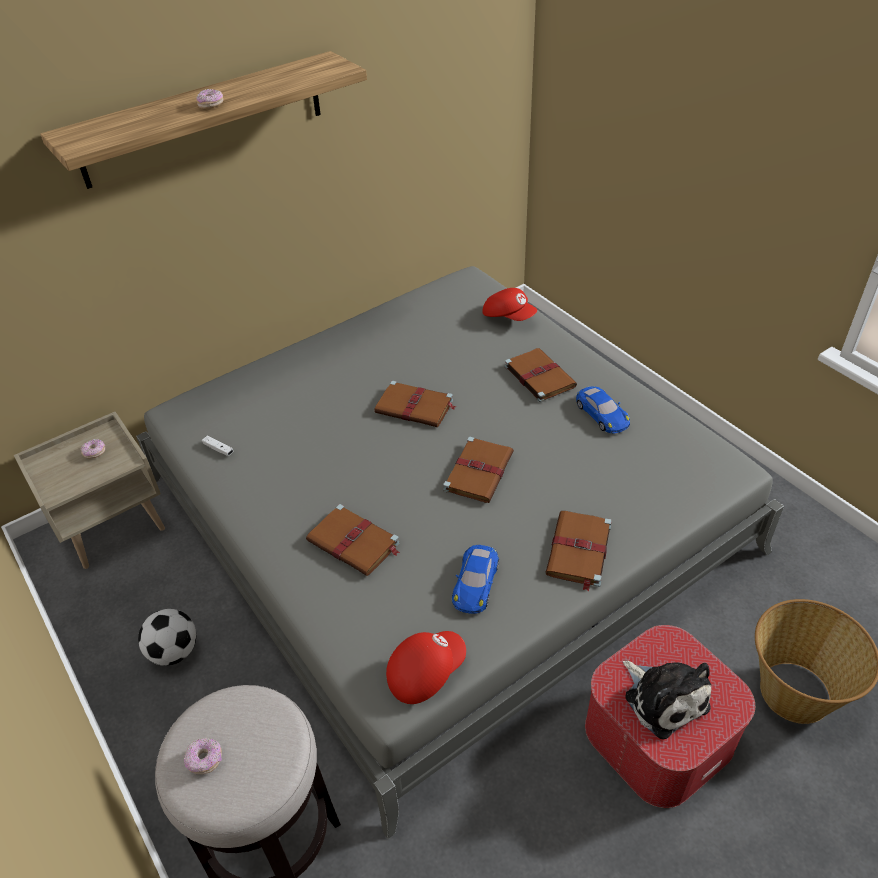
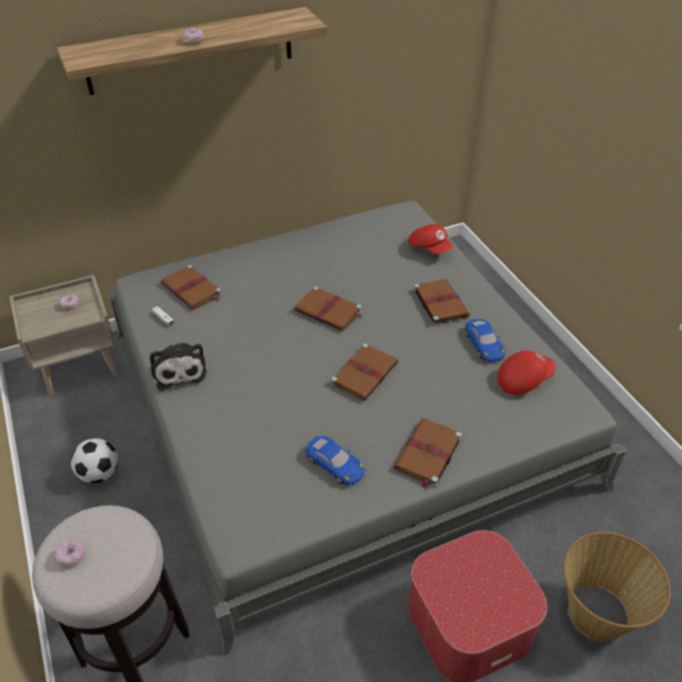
camera: 10 degrees right, 0 degrees up
(354, 543) = (247, 413): brown book -> brown book (192, 290)
(425, 672) = (272, 527): red cap -> red cap (523, 379)
(475, 582) = (334, 463): blue toy car -> blue toy car turned 75 degrees counterclockwise
(663, 698) = (469, 590): plush toy -> plush toy (179, 370)

